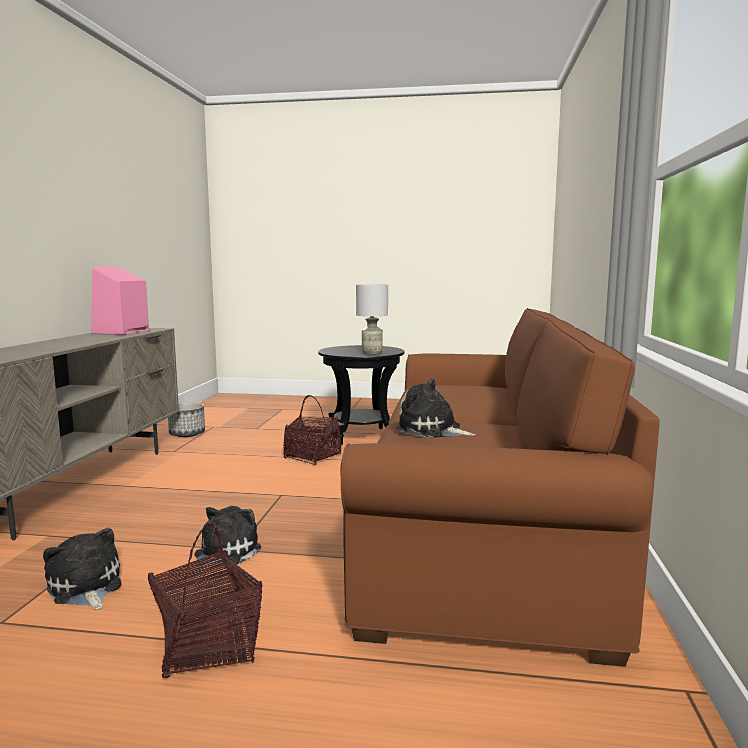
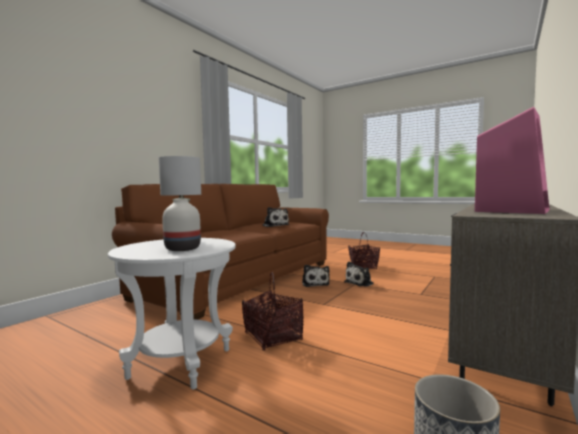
camera: 155 degrees left, 5 degrees down
(85, 588) = (413, 280): plush toy -> plush toy (315, 283)
(348, 349) = (181, 249): none -> white vase
(361, 436) = (181, 364): black side table -> white side table

